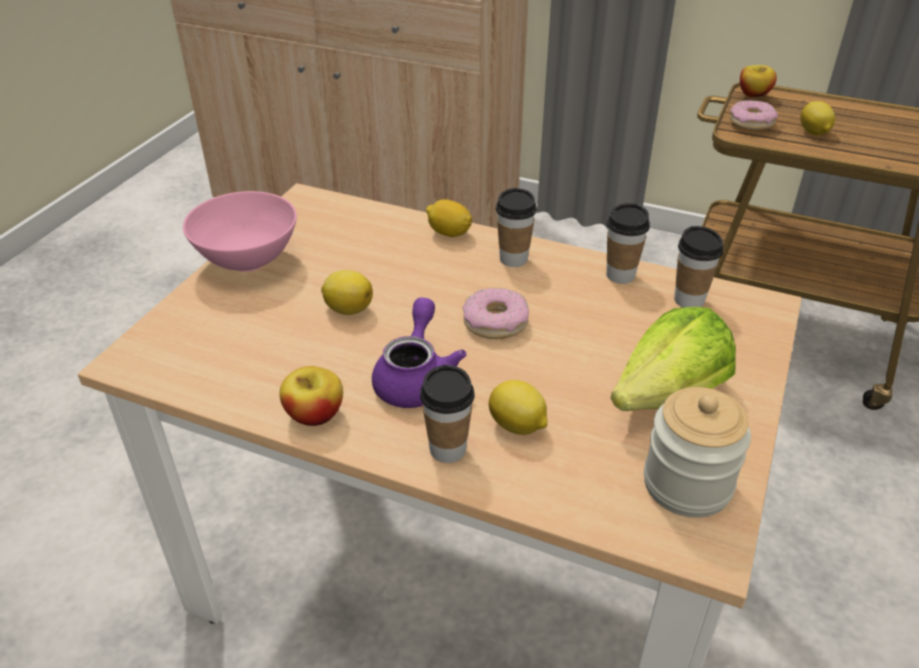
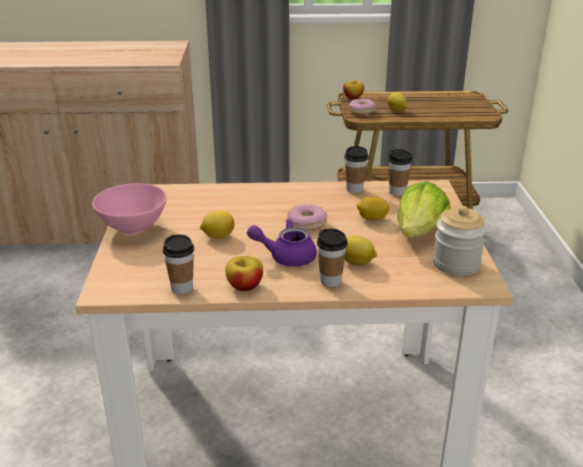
camera: 25 degrees left, 10 degrees down
(416, 378) = (286, 257): purple teapot -> purple teapot turned 75 degrees counterclockwise
(449, 233) = (244, 190): lemon -> lemon (372, 219)
(513, 259) = (291, 194): cup -> cup (182, 288)

